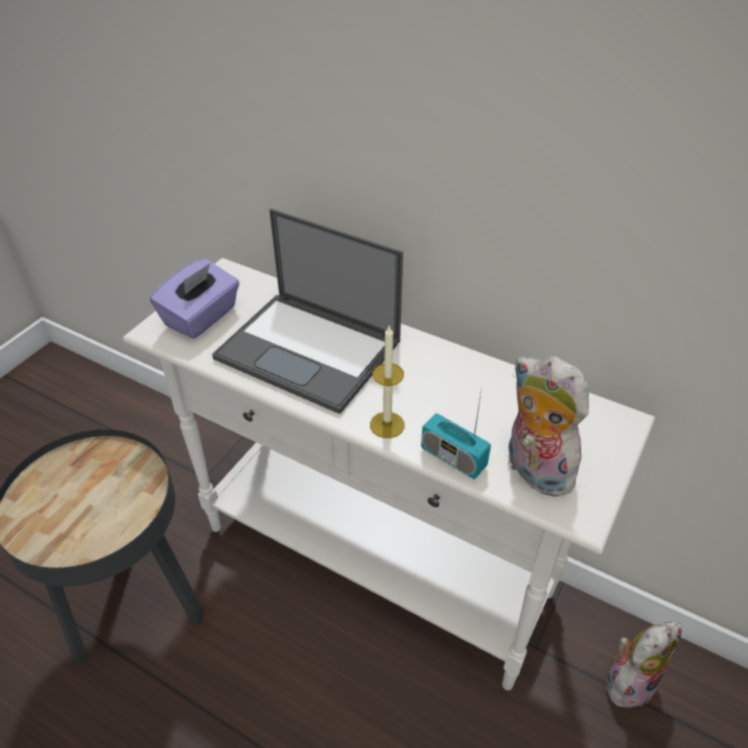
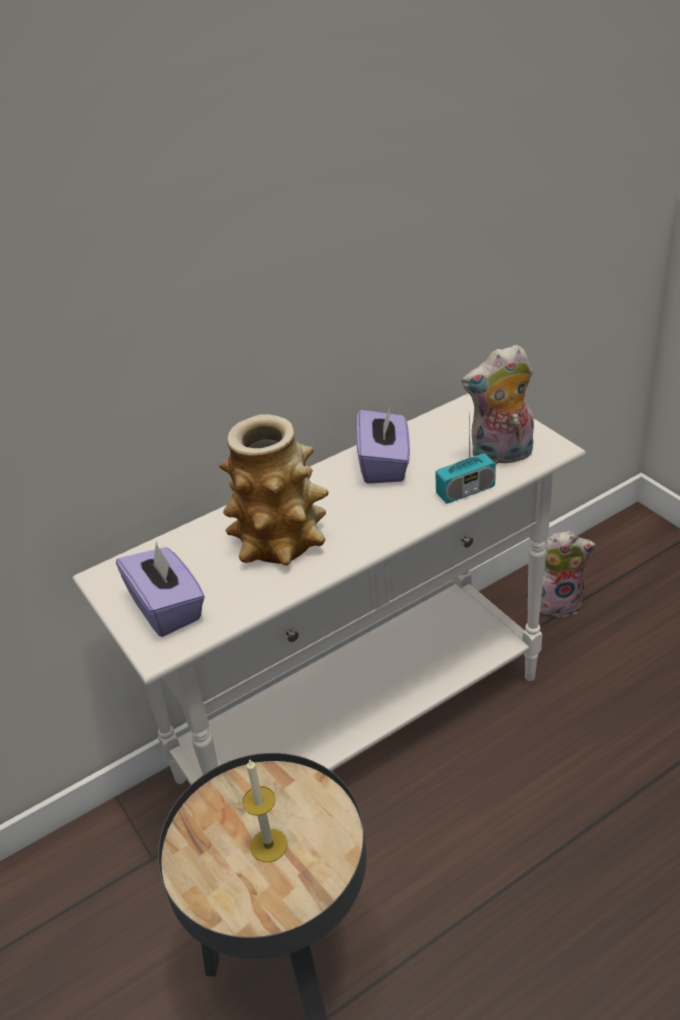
camera: 60 degrees left, 5 degrees down
(310, 350) = (281, 540): laptop -> vase
(387, 425) = (408, 516): candle -> candle (269, 845)
(458, 381) = (384, 464): none -> purple tissue box
(629, 680) = (558, 602): plush toy -> plush toy turned 90 degrees clockwise

